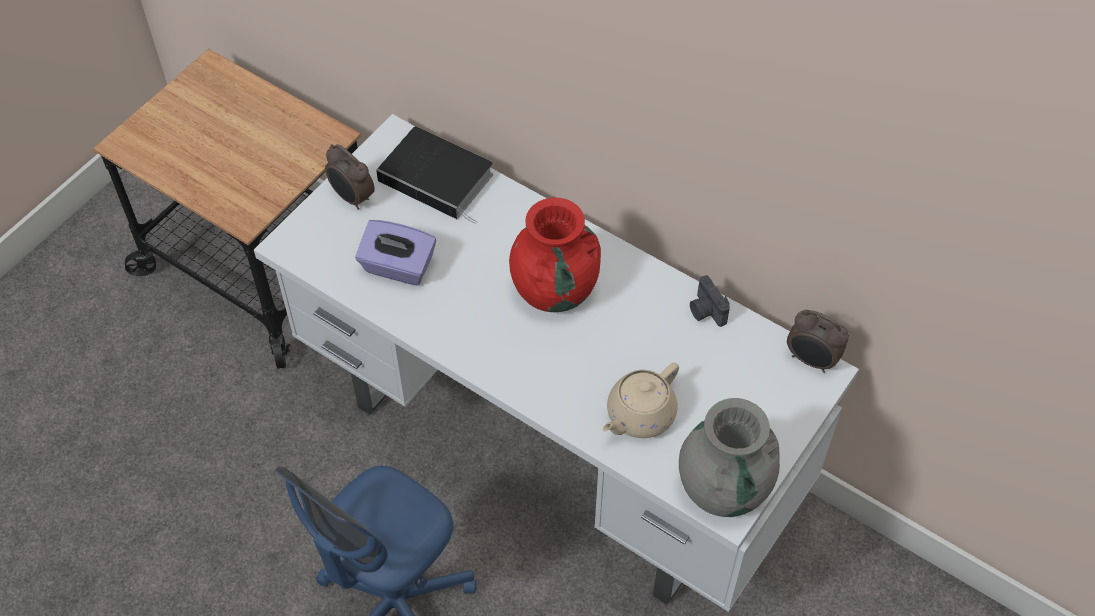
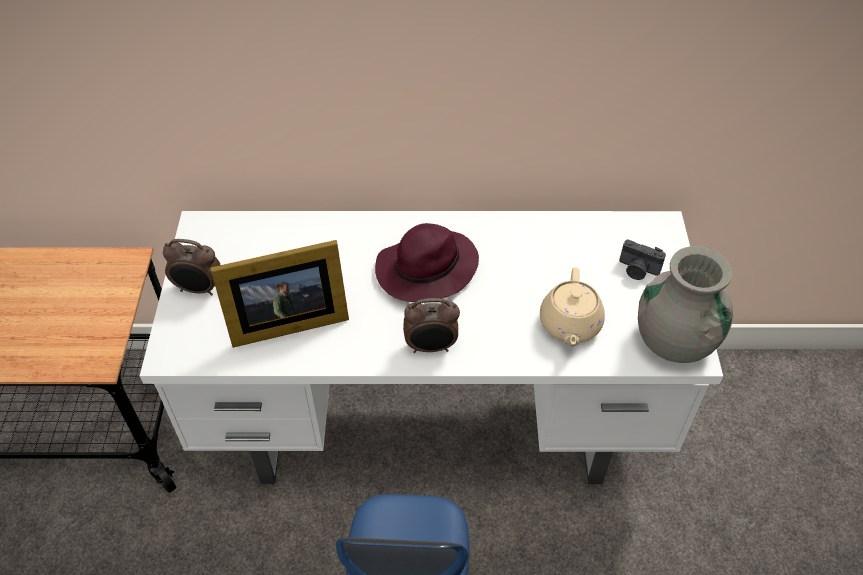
camera: 35 degrees left, 5 degrees down
(398, 267) = (284, 321): purple tissue box -> picture frame
(439, 178) = (262, 238): book -> none
(555, 289) = (425, 271): red vase -> purple hat
(706, 311) = (548, 228): camera -> camera (637, 270)
(811, 360) = (647, 222): alarm clock -> alarm clock (431, 347)

